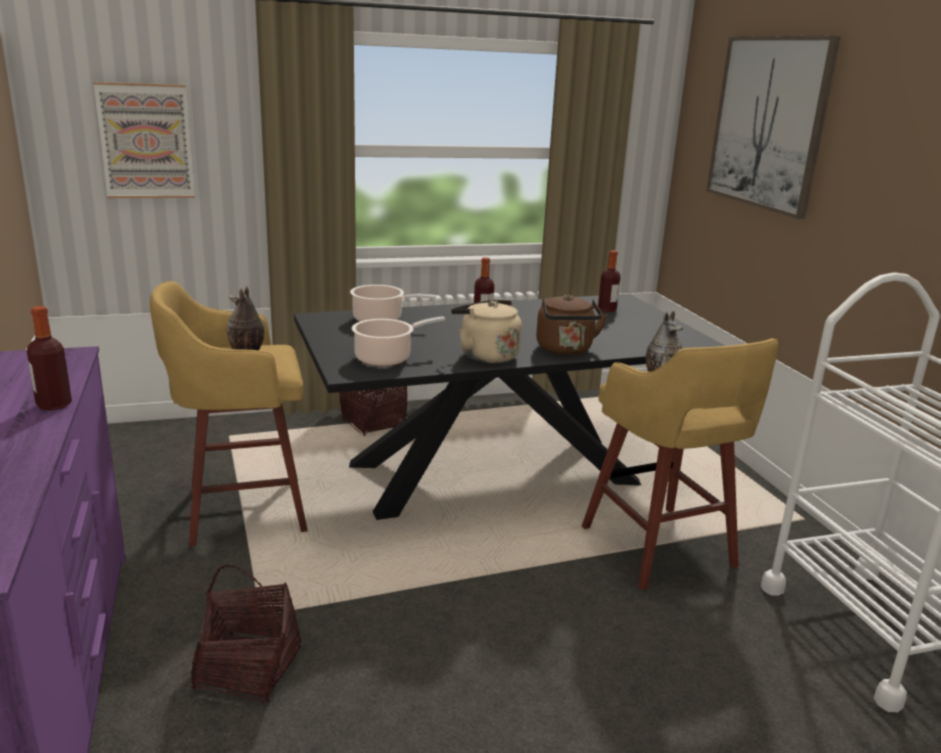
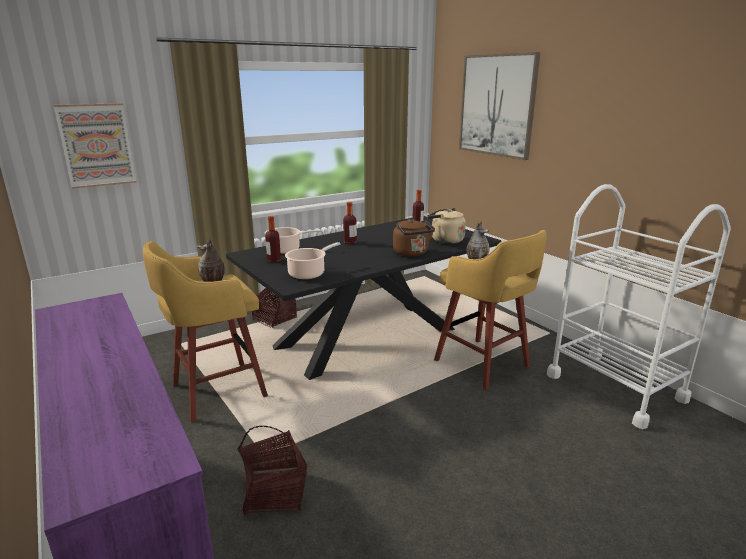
camera: 15 degrees left, 0 degrees up
(54, 405) = (124, 337): bottle -> bottle (274, 260)
(486, 355) = (368, 263): beige kettle -> beige kettle (445, 240)

